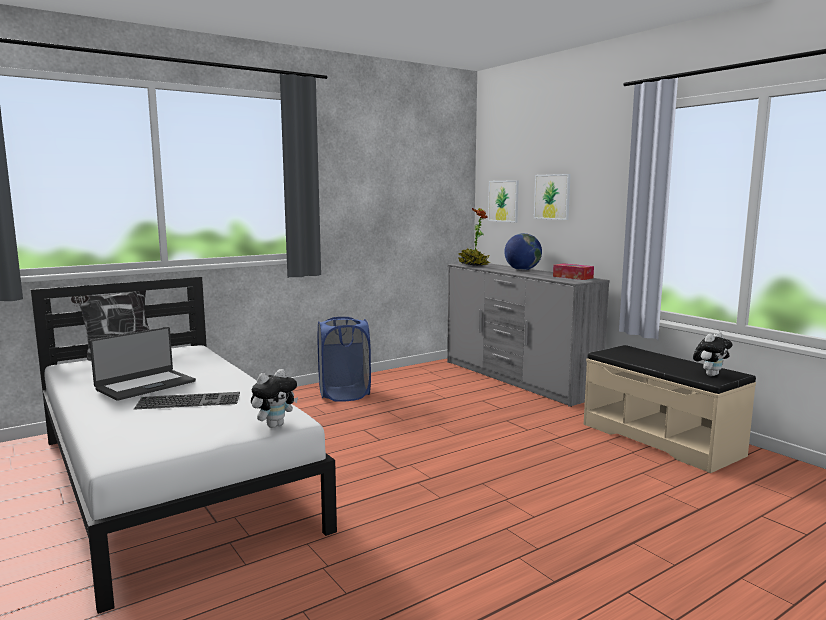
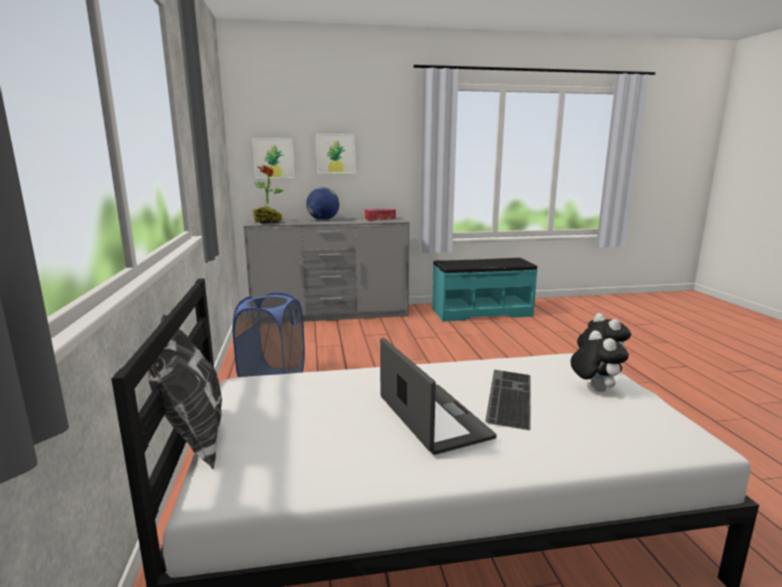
camera: 65 degrees left, 5 degrees up
(661, 439) = (481, 312): beige bench -> turquoise bench
(710, 374) = (515, 261): plush toy -> plush toy (594, 389)

